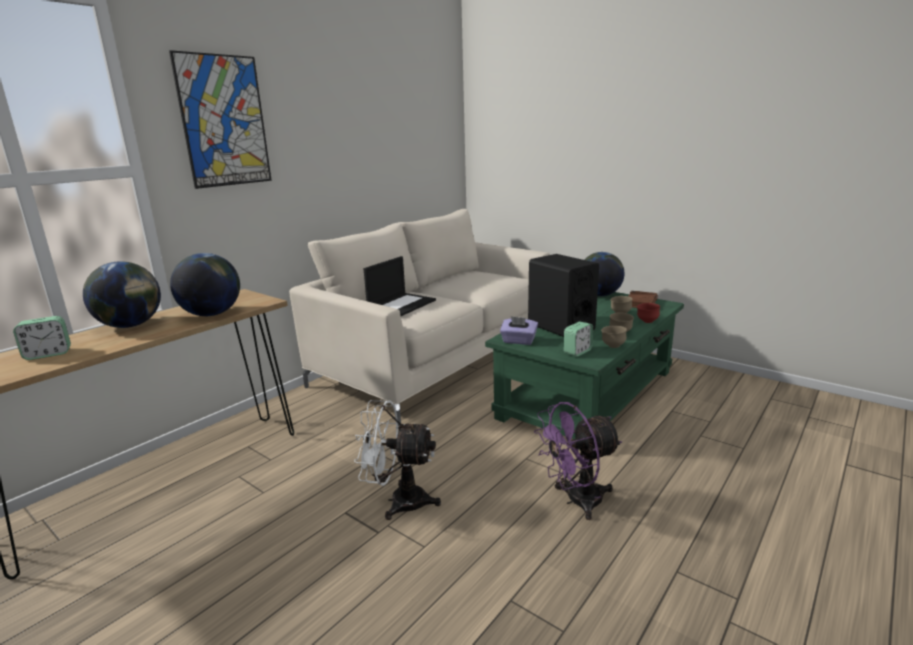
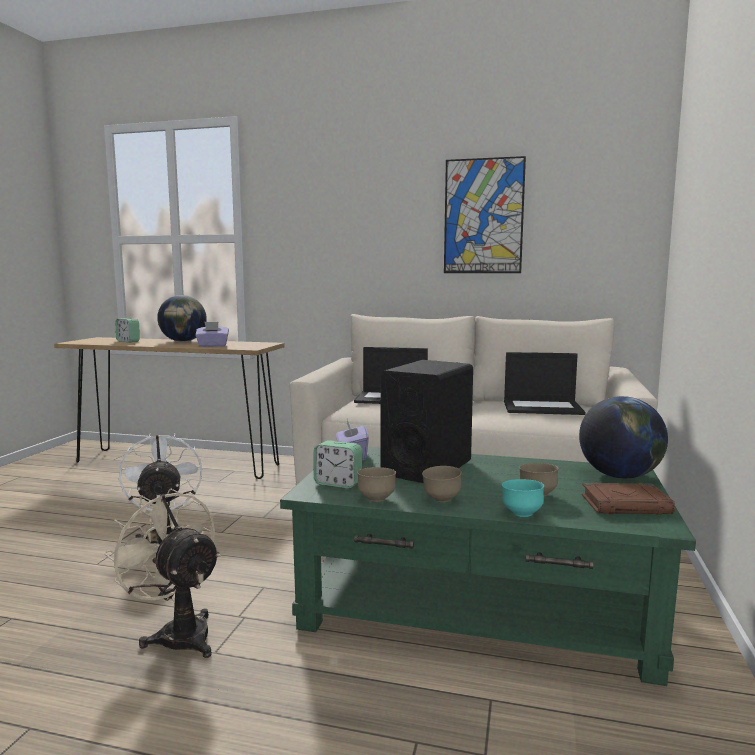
camera: 65 degrees right, 10 degrees down
(211, 314) = (212, 346): globe -> purple tissue box
(224, 121) = (309, 202): picture -> picture (483, 216)
(479, 277) = (543, 407): none -> laptop
(576, 501) = (178, 633): purple fan -> beige fan
(647, 322) = (521, 514): red bowl -> turquoise bowl

